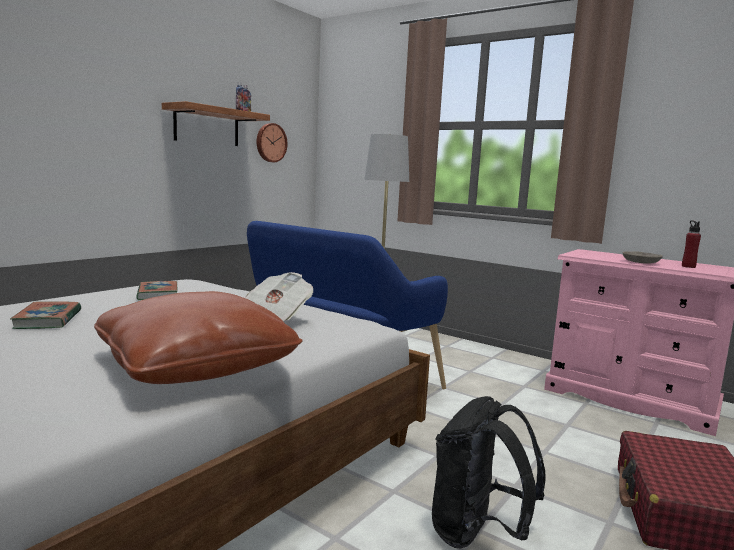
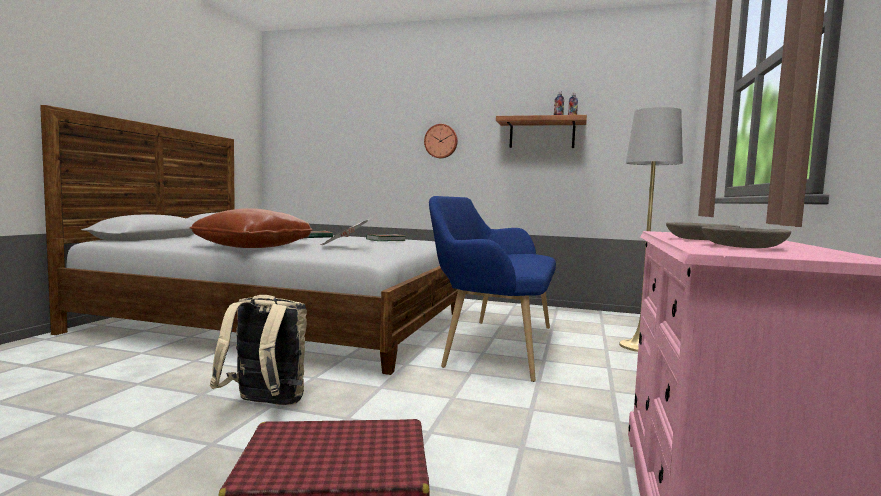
camera: 70 degrees right, 5 degrees down
(270, 142) = (617, 142): wall clock -> wall clock (441, 141)
(477, 534) = (265, 405): black backpack -> beige backpack
(688, 266) = (744, 246): red bottle -> grey bowl

